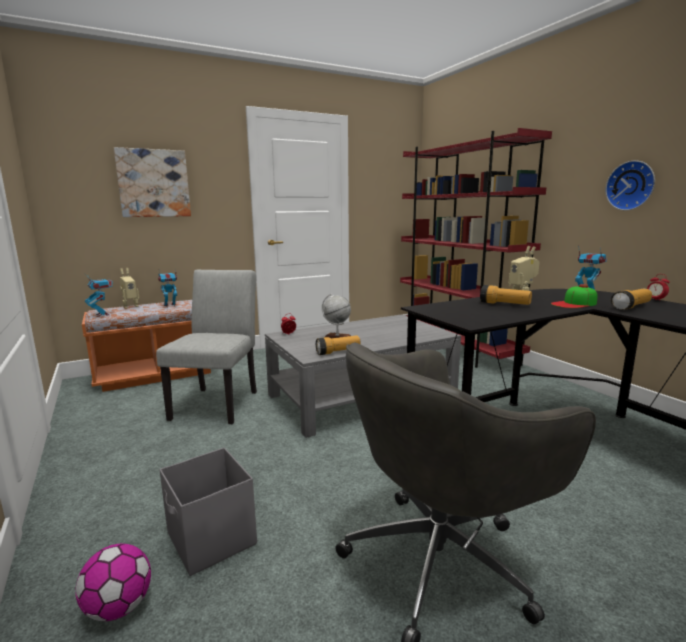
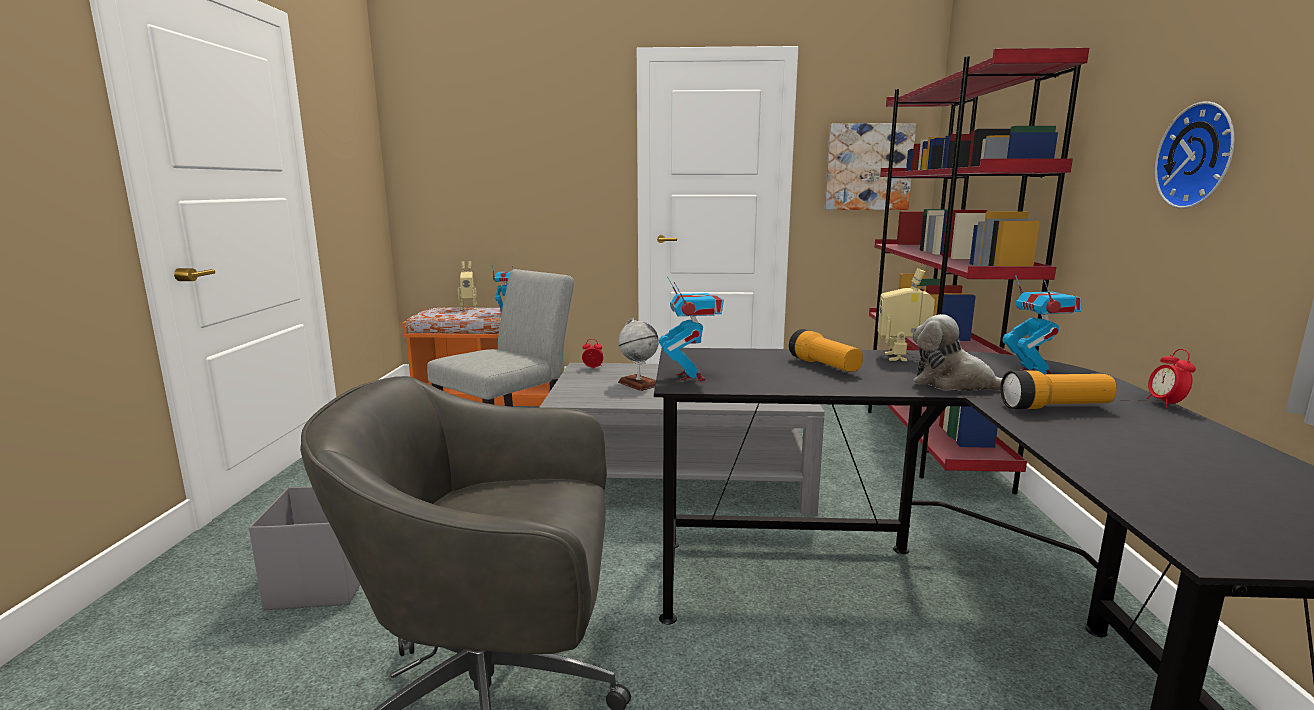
camera: 30 degrees right, 0 degrees up
(102, 314) = (427, 314): toy robot -> toy robot (690, 377)
(119, 607) = (190, 612): football -> none
(153, 183) = (513, 157): picture -> picture (868, 167)
(338, 352) = (605, 401): flashlight -> none
(574, 304) = (954, 384): cap -> plush toy

